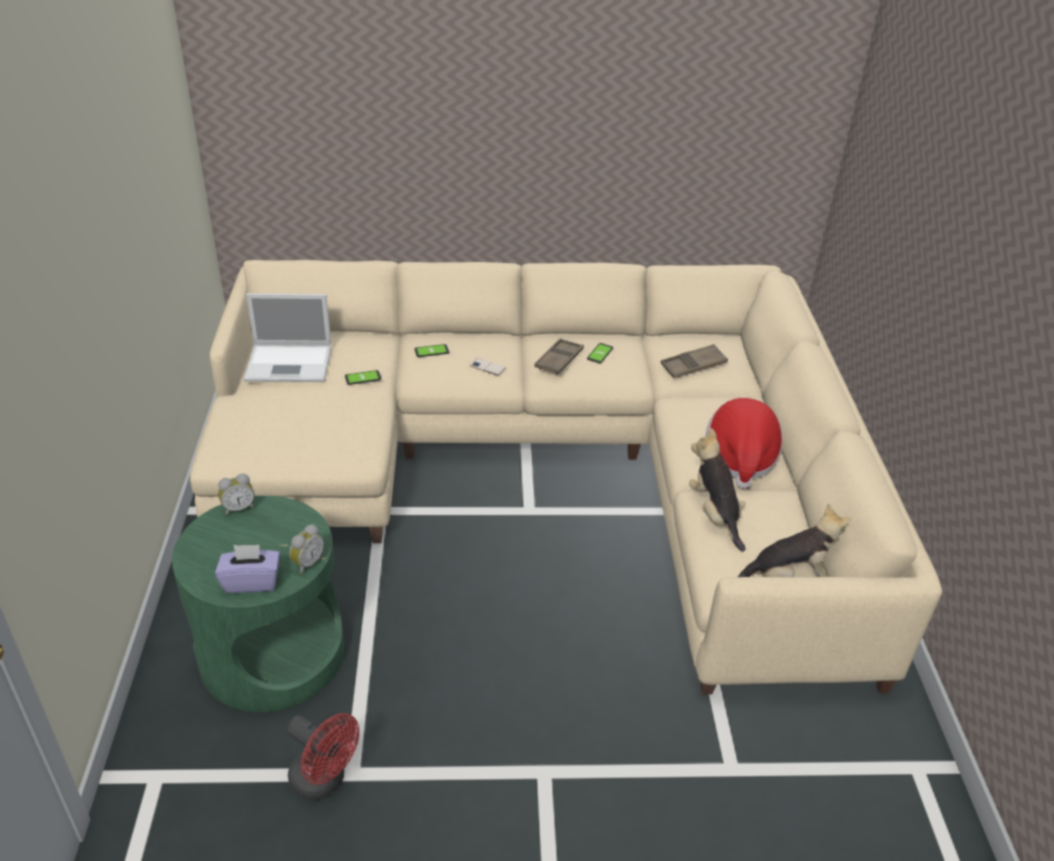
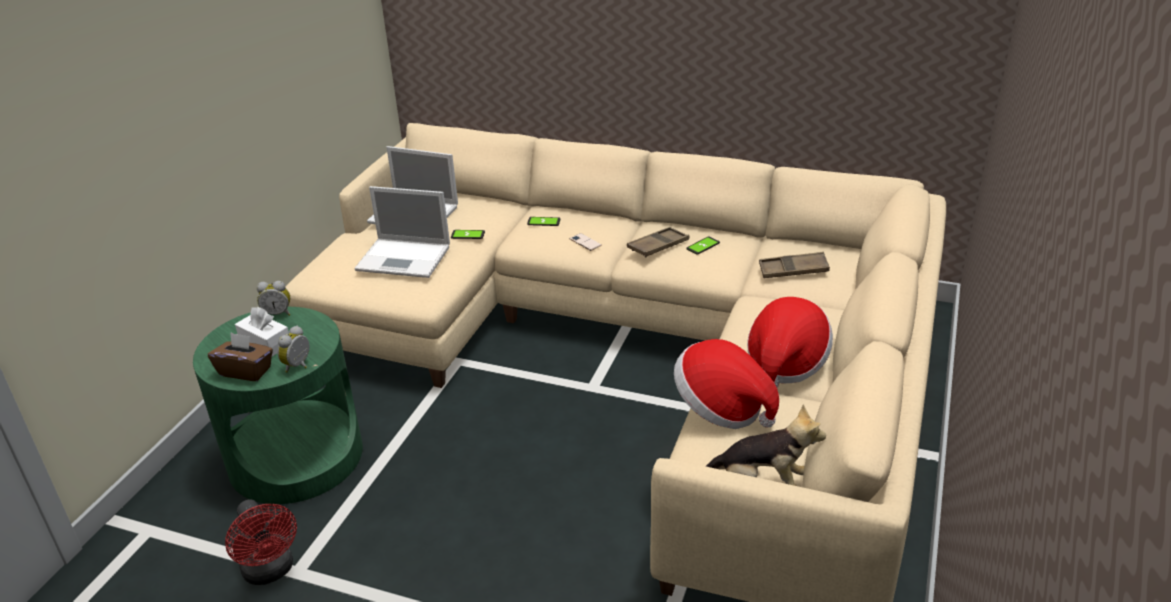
camera: 25 degrees right, 5 degrees down
(249, 544) = (265, 343): none -> white tissue box
(251, 581) = (246, 371): purple tissue box -> brown tissue box
(307, 563) = (299, 366): alarm clock -> alarm clock turned 150 degrees clockwise
(314, 415) = (405, 258): none -> laptop
(715, 514) = (721, 407): plush toy -> hat

